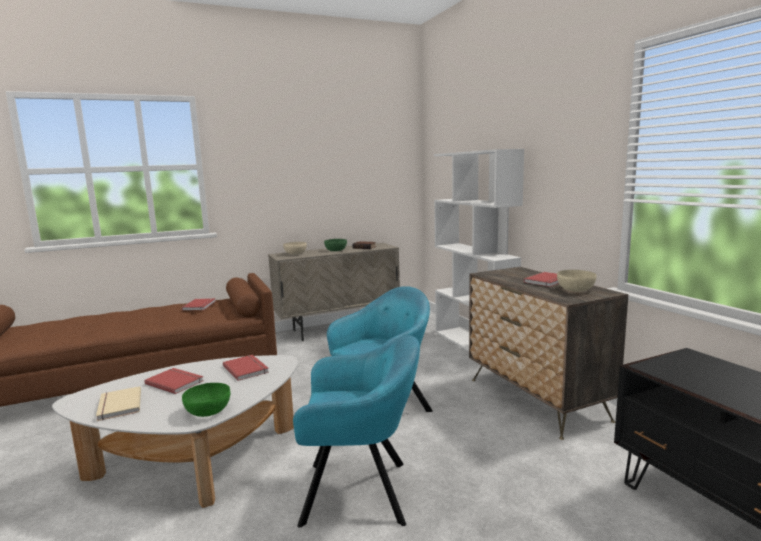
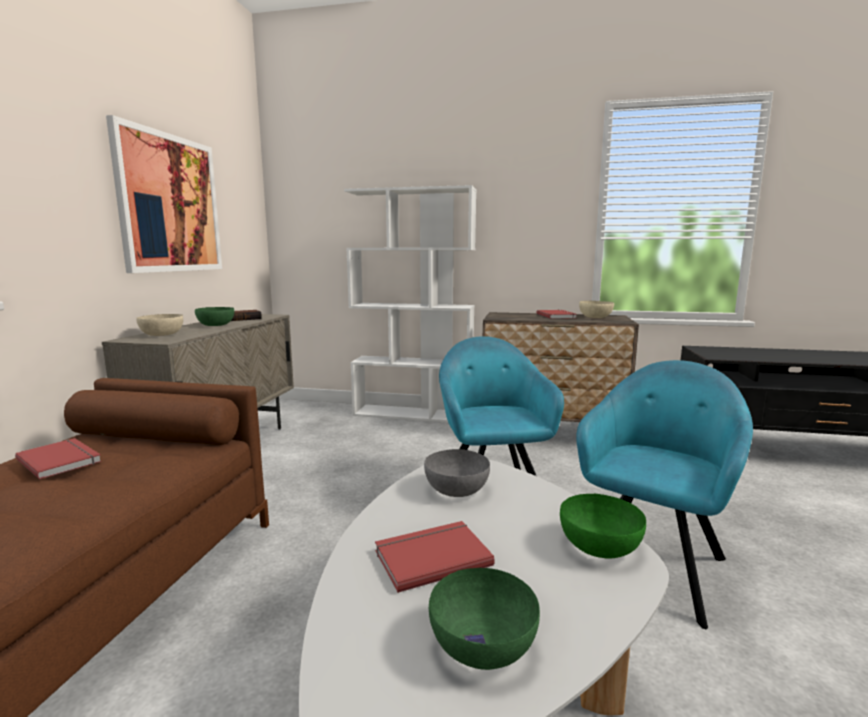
camera: 55 degrees left, 0 degrees up
(118, 405) = (483, 645): beige book -> green bowl
(247, 369) = (456, 489): red book -> grey bowl
(325, 175) = (170, 204): none -> picture

